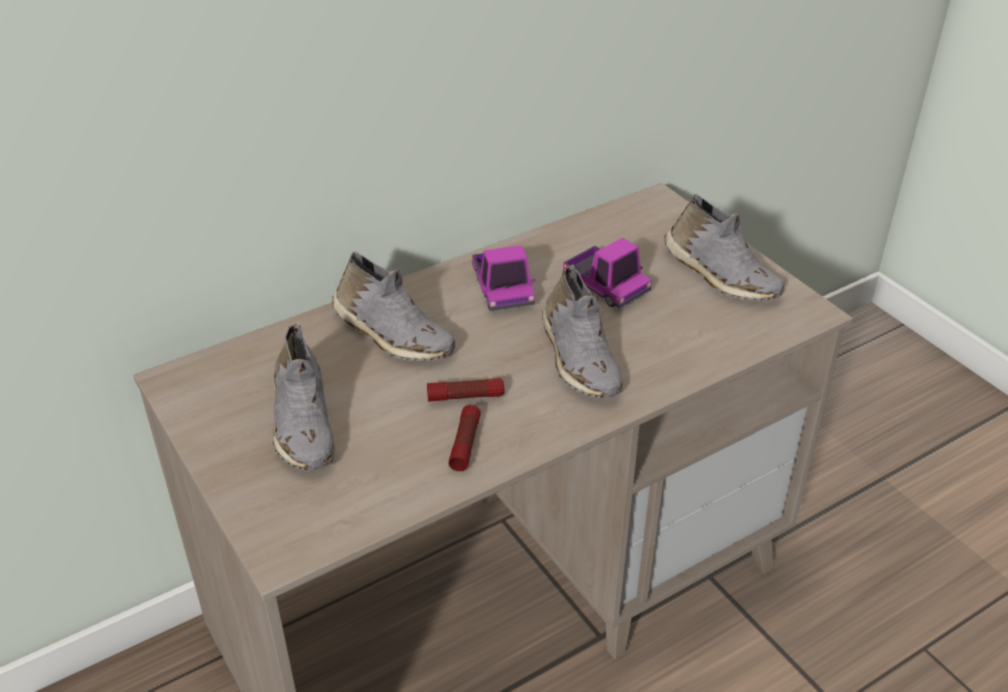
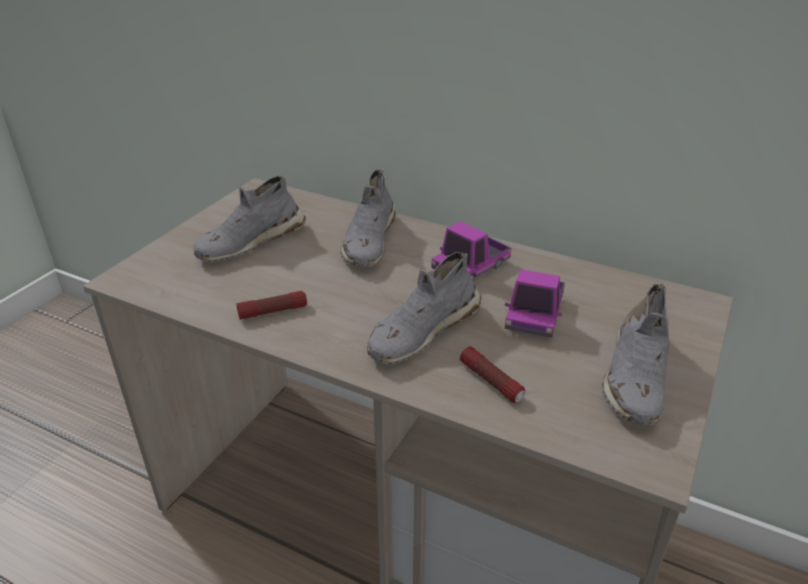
camera: 60 degrees right, 5 degrees down
(465, 396) = (326, 294): flashlight -> flashlight (491, 381)

